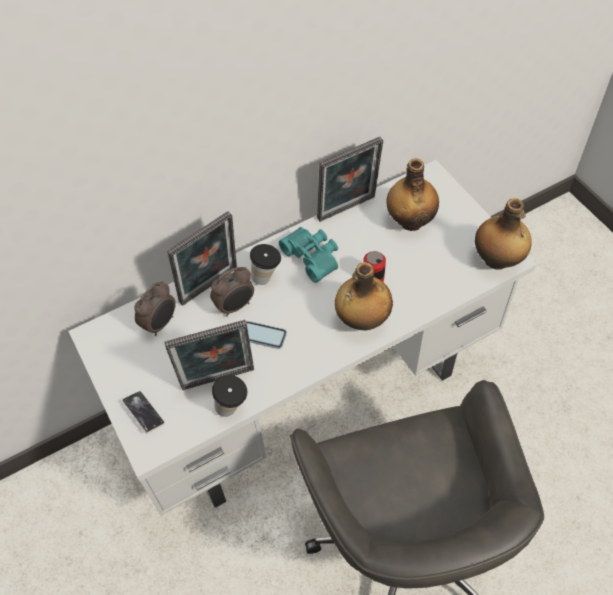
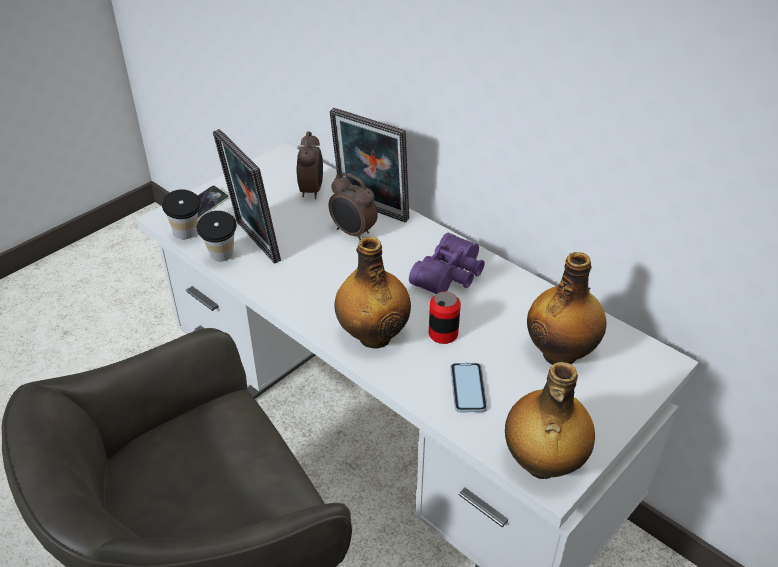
camera: 70 degrees right, 15 degrees down
(161, 324) = (312, 191): alarm clock -> alarm clock turned 105 degrees counterclockwise
(263, 336) = (321, 260): phone -> phone (468, 389)
(267, 277) = (403, 246): cup -> cup (187, 237)
(313, 256) = (451, 276): turquoise binoculars -> purple binoculars
(348, 210) = (543, 291): picture frame -> none

